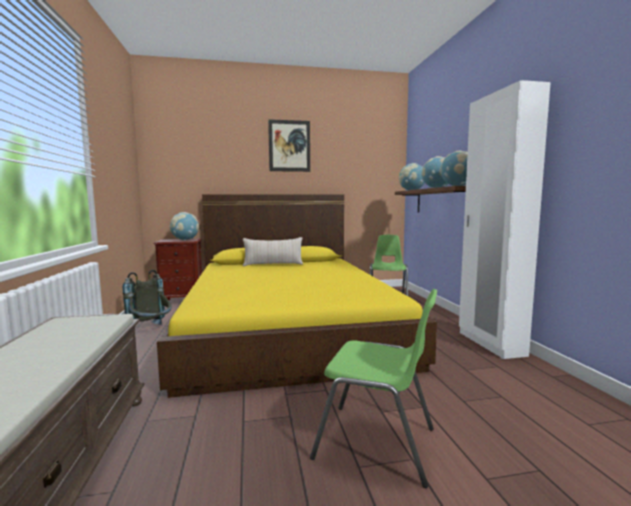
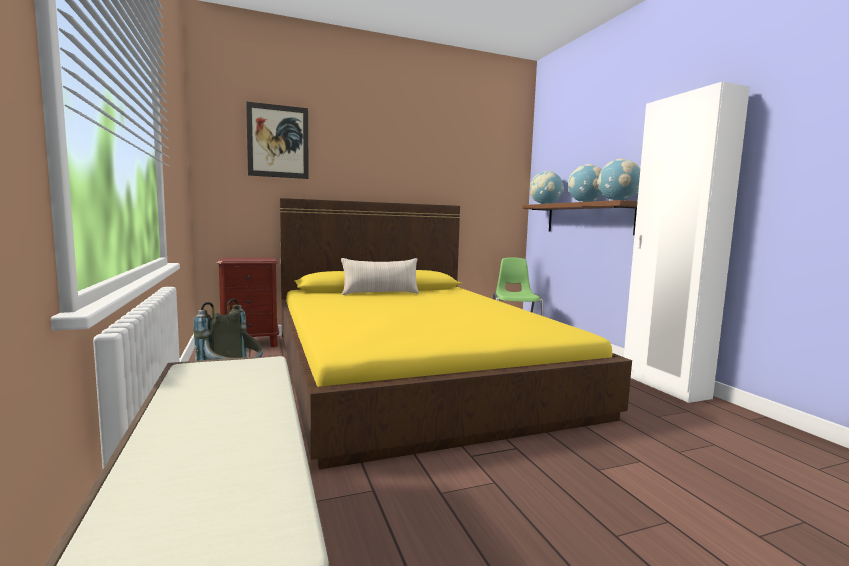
camera: 10 degrees left, 0 degrees up
(185, 240) = (258, 259): globe -> none
(289, 146) = (394, 140): picture -> picture (278, 141)
(377, 443) = (619, 507): green chair -> none

